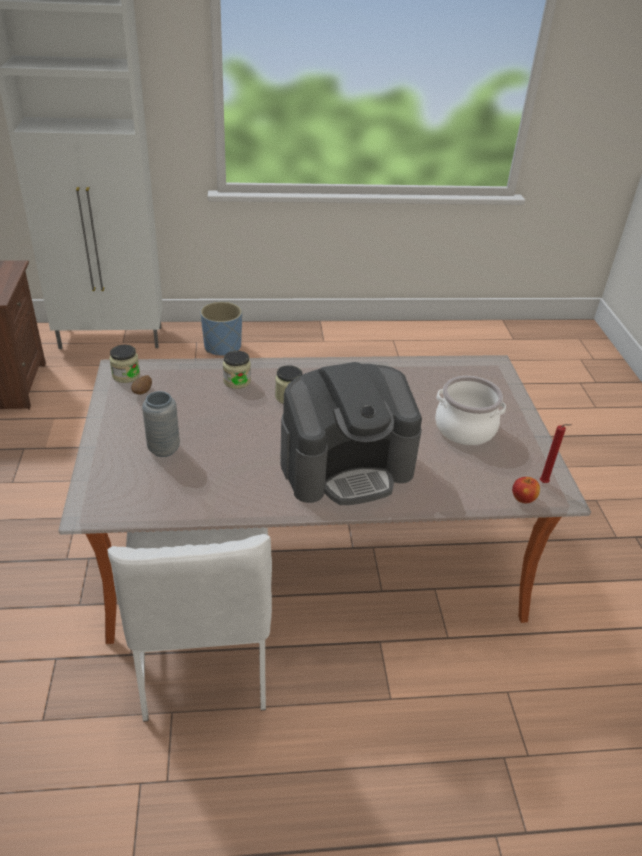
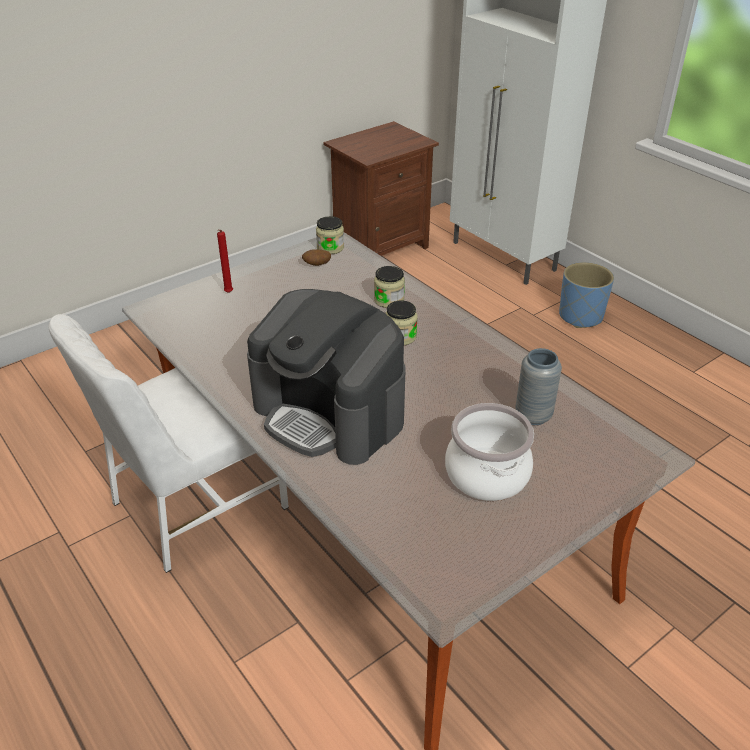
camera: 60 degrees right, 0 degrees up
(164, 449) = (254, 307): grey vase -> grey vase (533, 416)
(523, 499) = (403, 567): apple -> none
(545, 483) = (453, 579): red candle -> red candle (228, 293)

